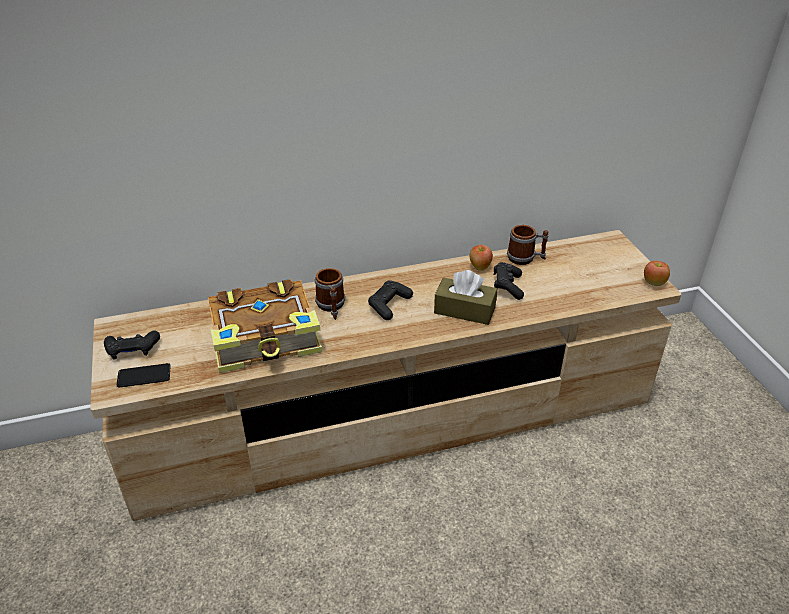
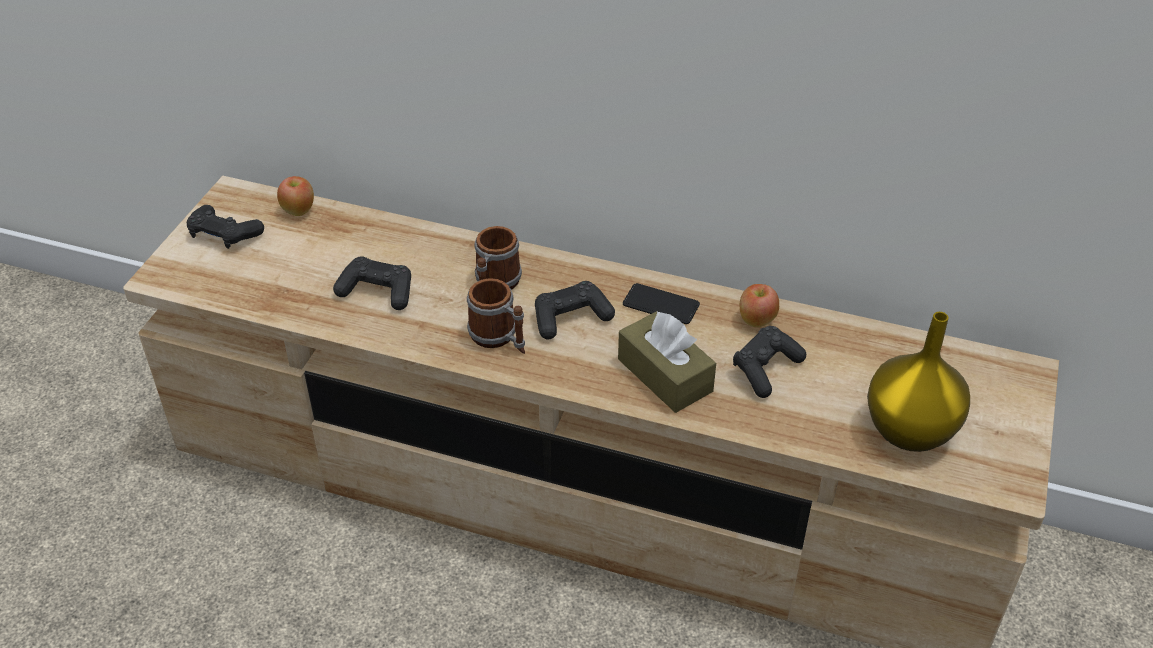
camera: 35 degrees right, 5 degrees up
(144, 376) = (206, 274): phone -> phone (661, 305)
(266, 338) = (377, 291): book -> black game controller
(525, 258) = (843, 338): mug -> mug (499, 338)
(595, 285) = (908, 432): none -> yellow vase
(653, 283) = (1014, 476): apple -> apple (299, 210)

